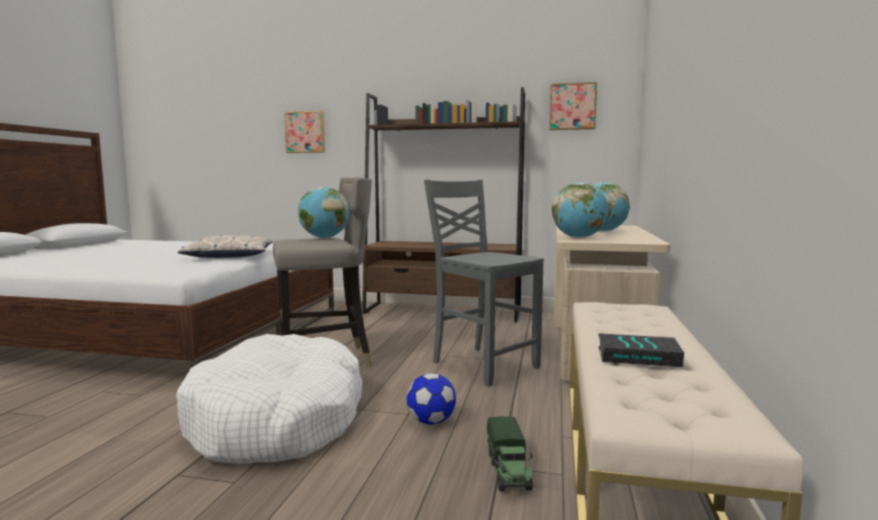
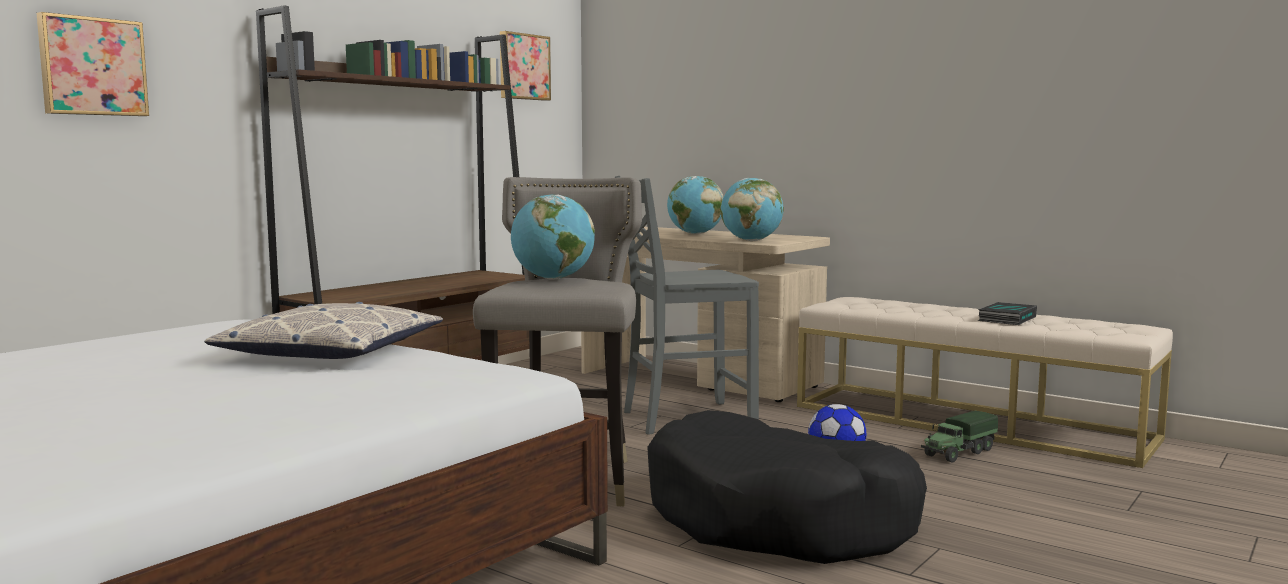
camera: 65 degrees left, 0 degrees up
(278, 420) = (780, 520): white dog bed -> black dog bed
(508, 471) = (958, 453): toy truck -> toy truck turned 120 degrees clockwise

